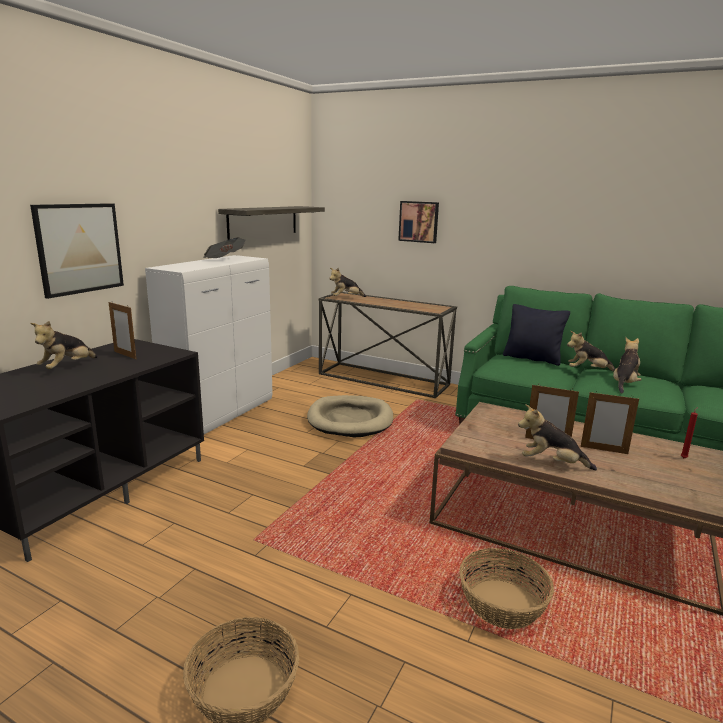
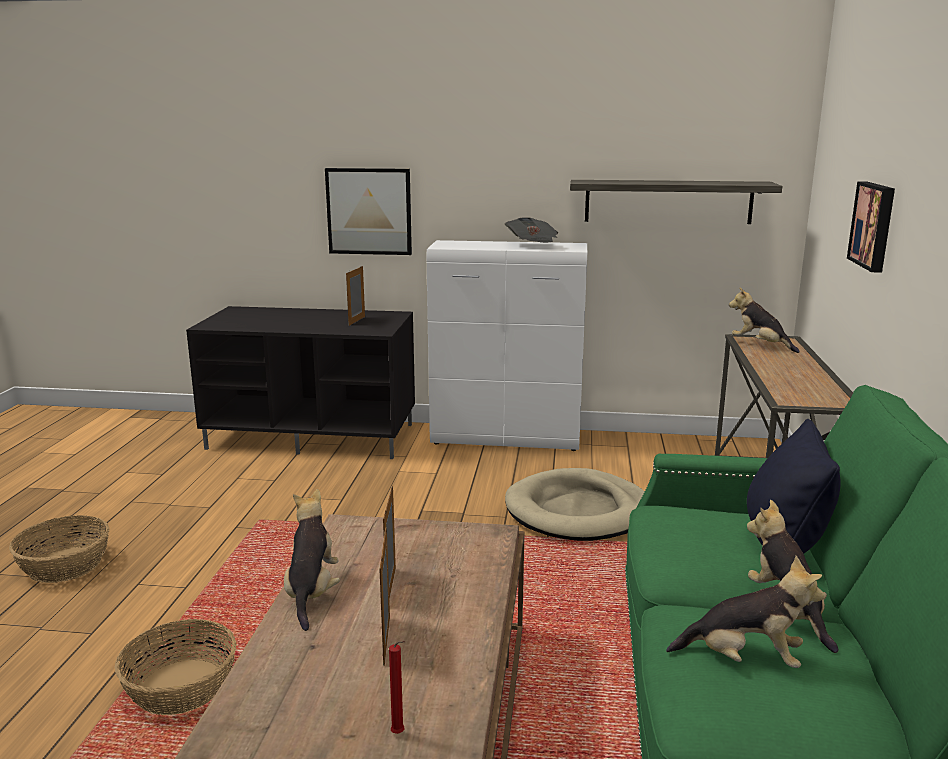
camera: 70 degrees right, 0 degrees up
(67, 367) = (308, 316): plush toy -> none

